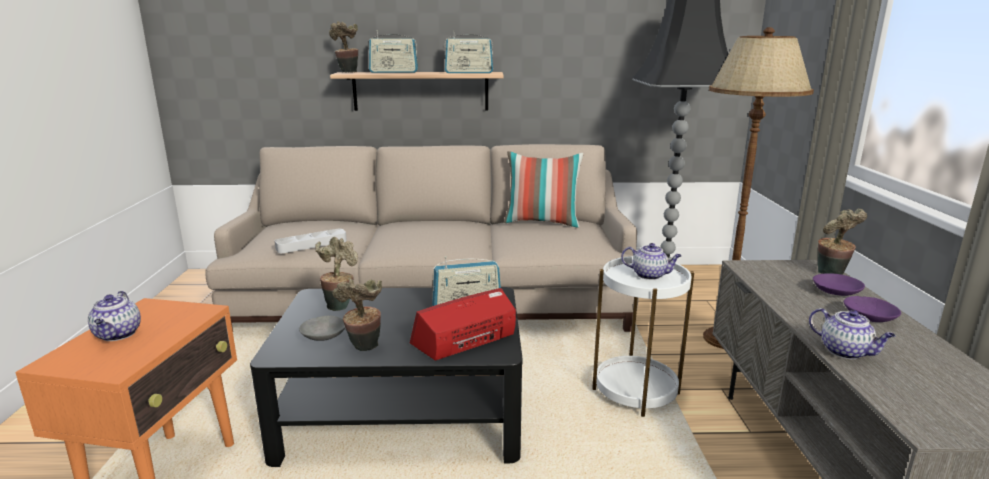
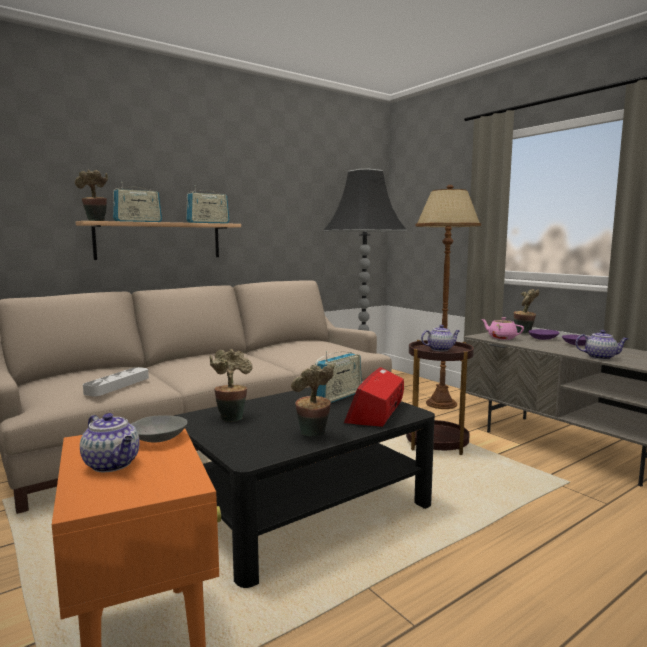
camera: 35 degrees left, 10 degrees down
(324, 335) = (262, 437): grey bowl -> grey bowl (158, 438)
(542, 222) = (291, 343): pillow -> none
(635, 392) = (437, 444): white side table -> brown side table
(770, 276) = (501, 338): none -> pink teapot

